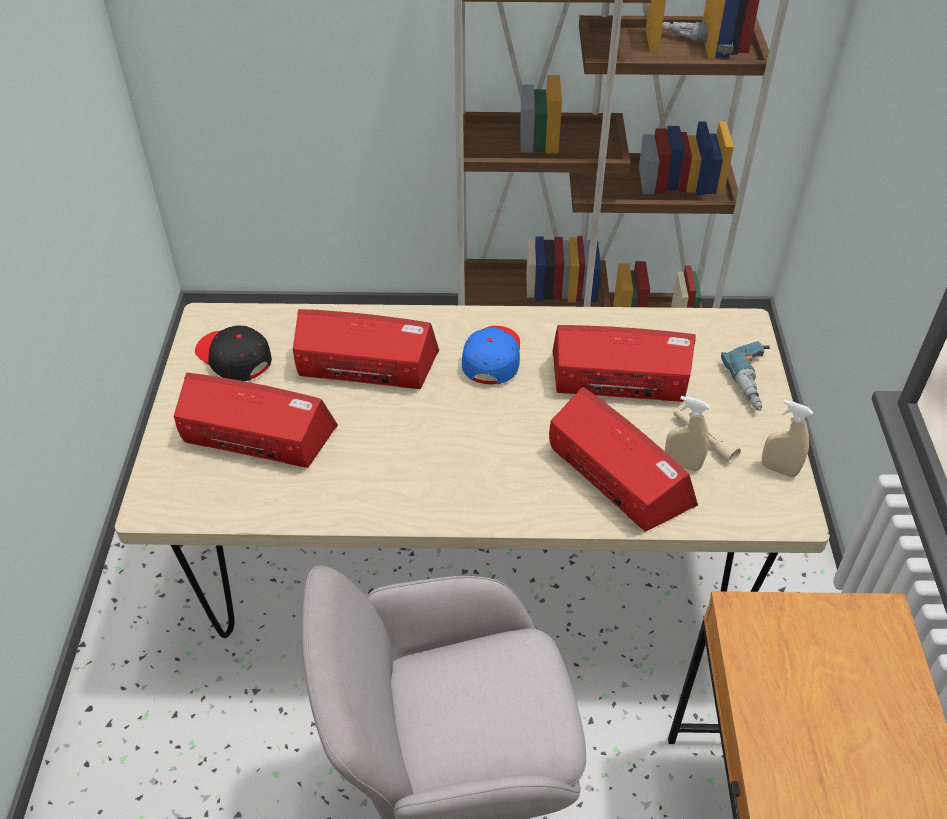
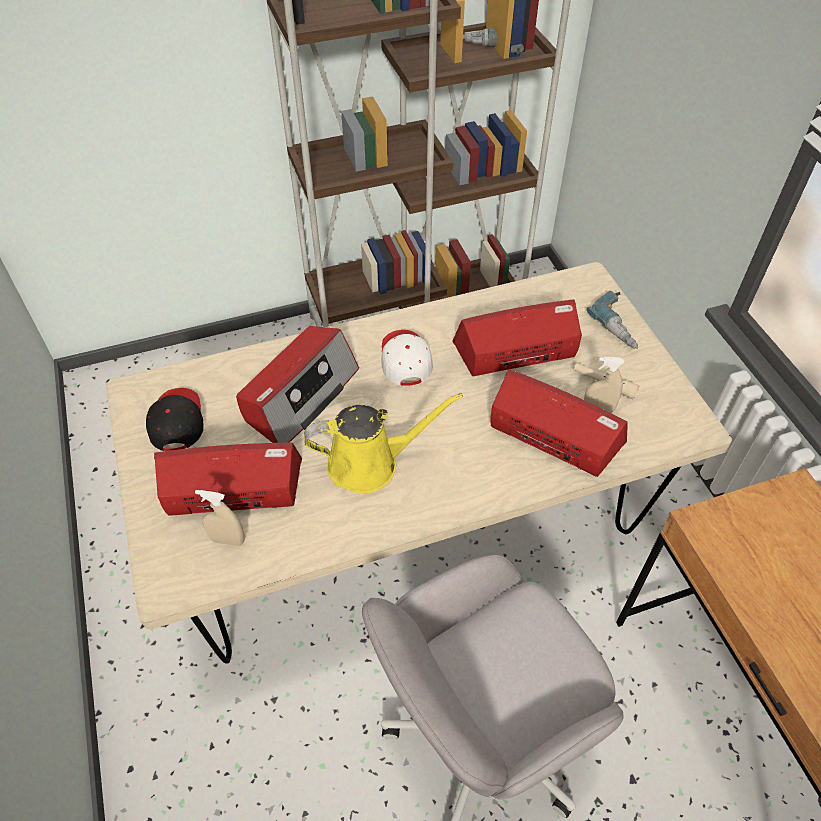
camera: 20 degrees left, 5 degrees up
(234, 358) = (177, 422): black cap -> black cap turned 60 degrees clockwise
(365, 365) = (300, 396): radio -> radio turned 135 degrees clockwise
(405, 449) = (370, 463): none -> yellow watering can
(492, 358) = (405, 360): blue cap -> white cap
(779, 469) = (670, 393): beige spray bottle -> beige spray bottle (227, 540)

